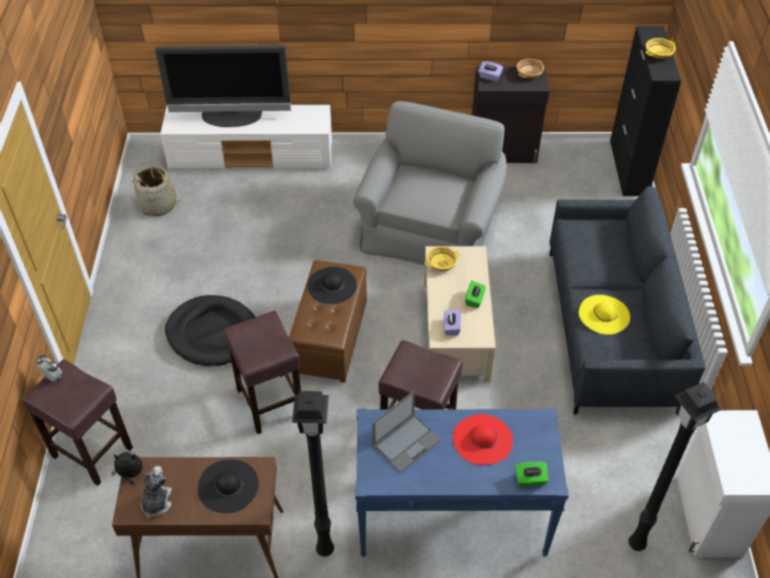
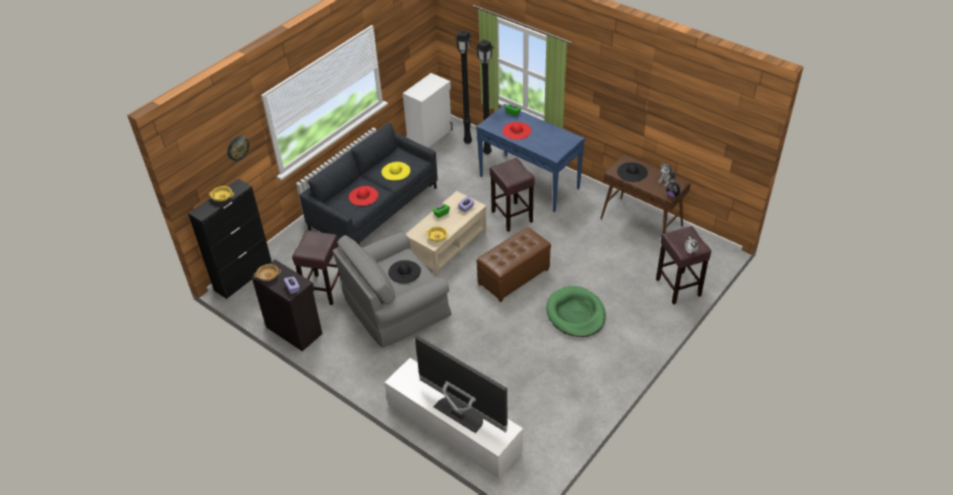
camera: 140 degrees left, 5 degrees down
(158, 205) = (549, 424): basket -> none
(212, 333) = (575, 314): black dog bed -> green dog bed
(270, 403) = (571, 263): brown stool -> brown stool (324, 289)
(324, 548) = (593, 198): black floor lamp -> black floor lamp (487, 152)
(332, 285) = (504, 255): black hat -> black hat (404, 272)
(407, 442) = (547, 143): laptop -> none
(593, 254) = (363, 196): none -> red hat
(699, 52) = (237, 148): none -> wall clock

